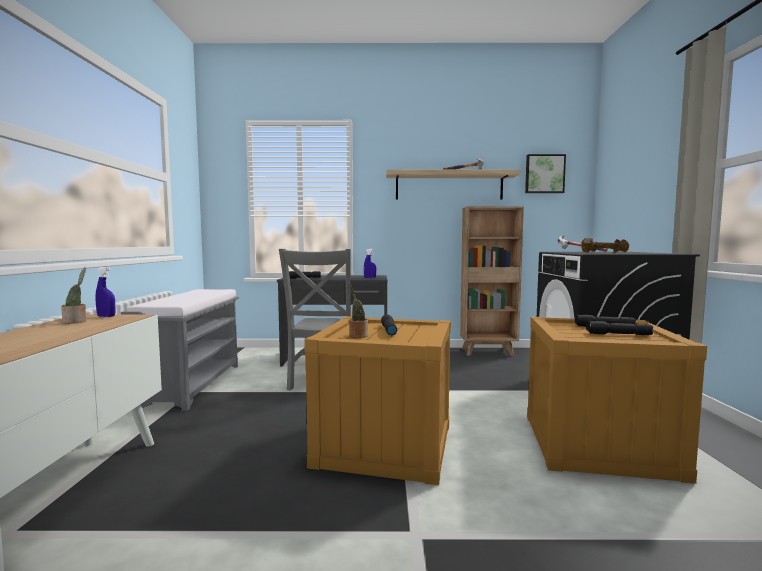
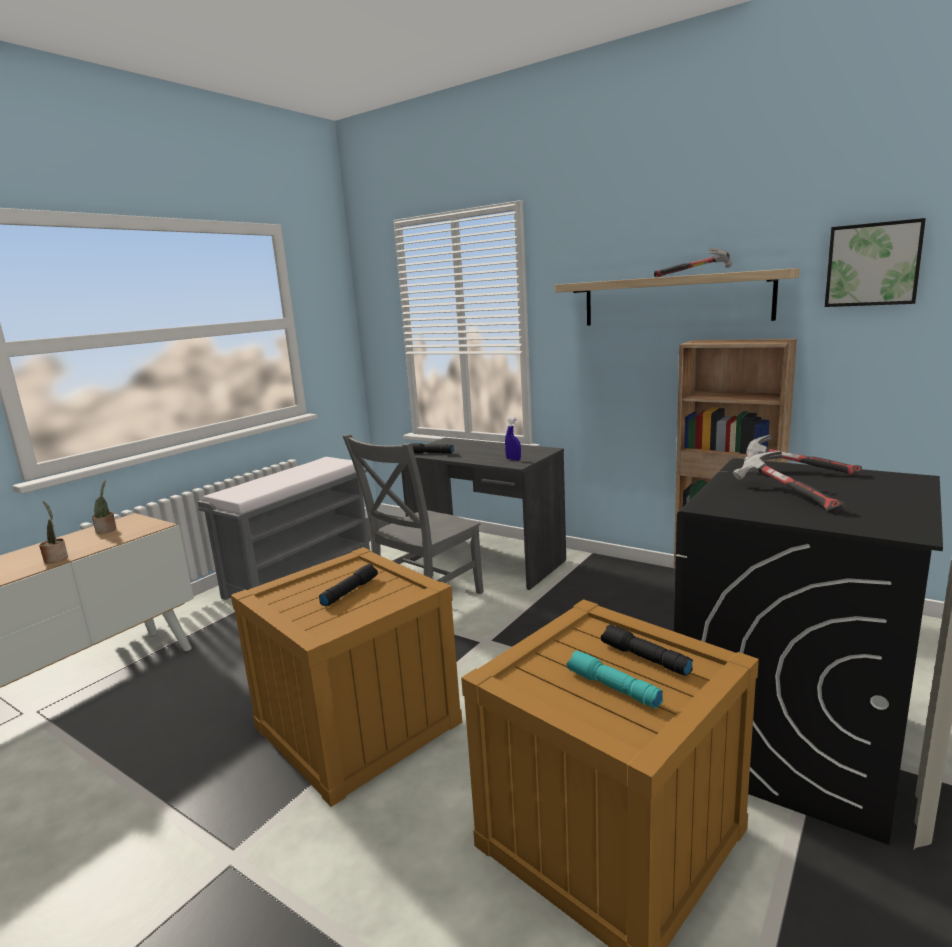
camera: 35 degrees right, 10 degrees up
(106, 316) = (141, 522): blue spray bottle -> none
(357, 335) = (299, 596): potted plant -> potted plant (56, 558)
(604, 252) = (786, 495): brown dumbbell -> hammer
(618, 334) = (612, 688): black flashlight -> turquoise flashlight

